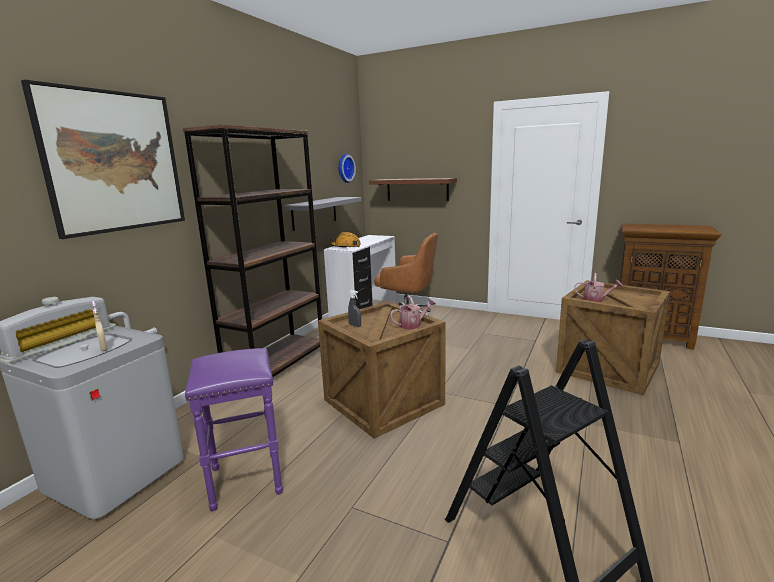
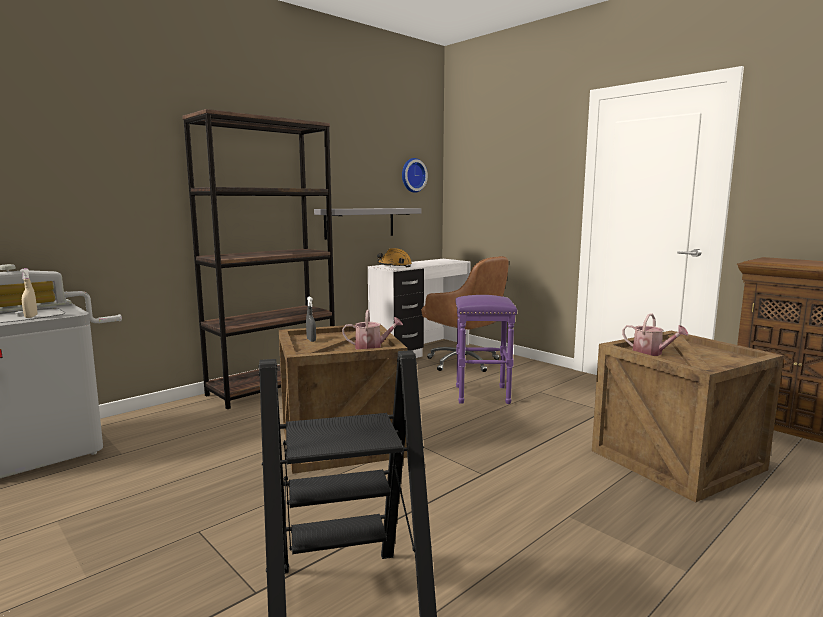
camera: 20 degrees right, 5 degrees down
(114, 162) = (100, 145): picture -> none
(247, 478) = (136, 480): purple stool -> purple stool (483, 394)
(417, 189) = (498, 204): brown shelf -> none

